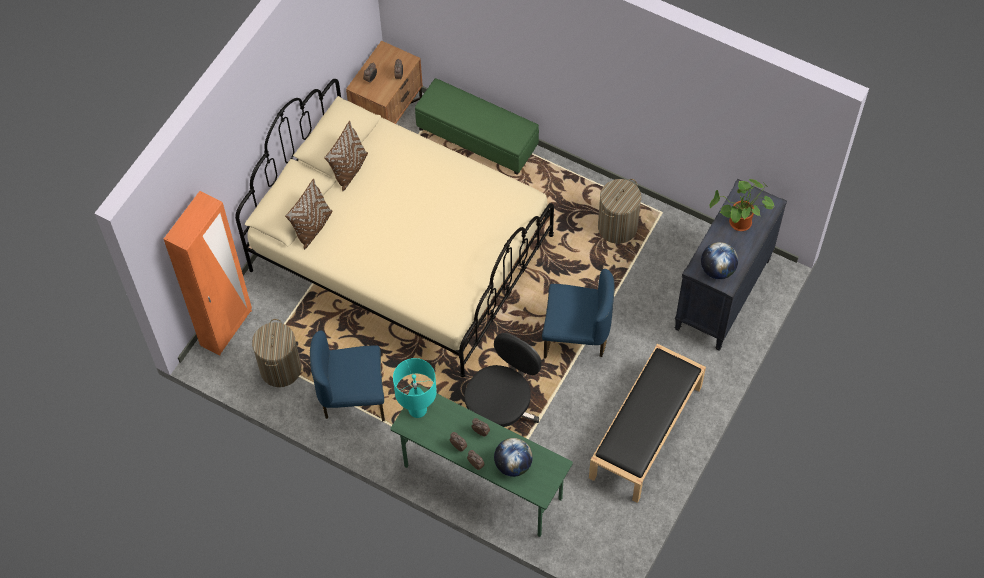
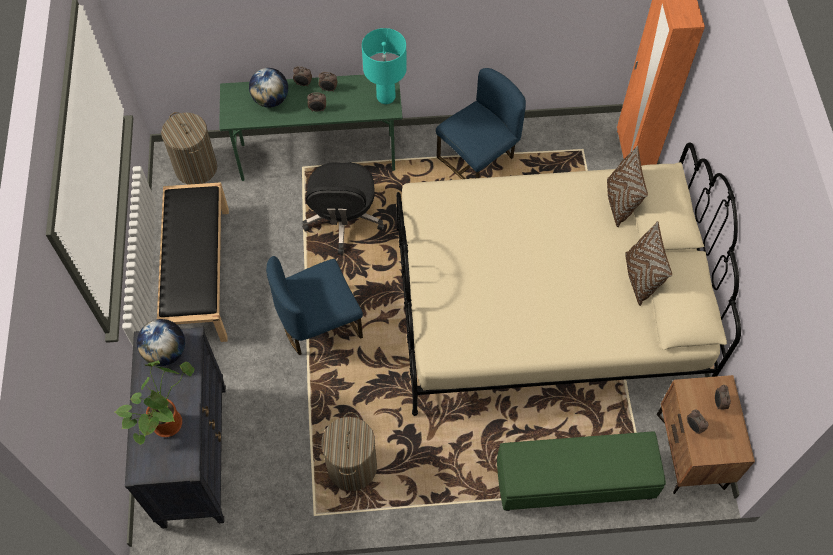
camera: 145 degrees right, 0 degrees up
(280, 369) = (558, 149): laundry basket -> laundry basket (196, 168)

